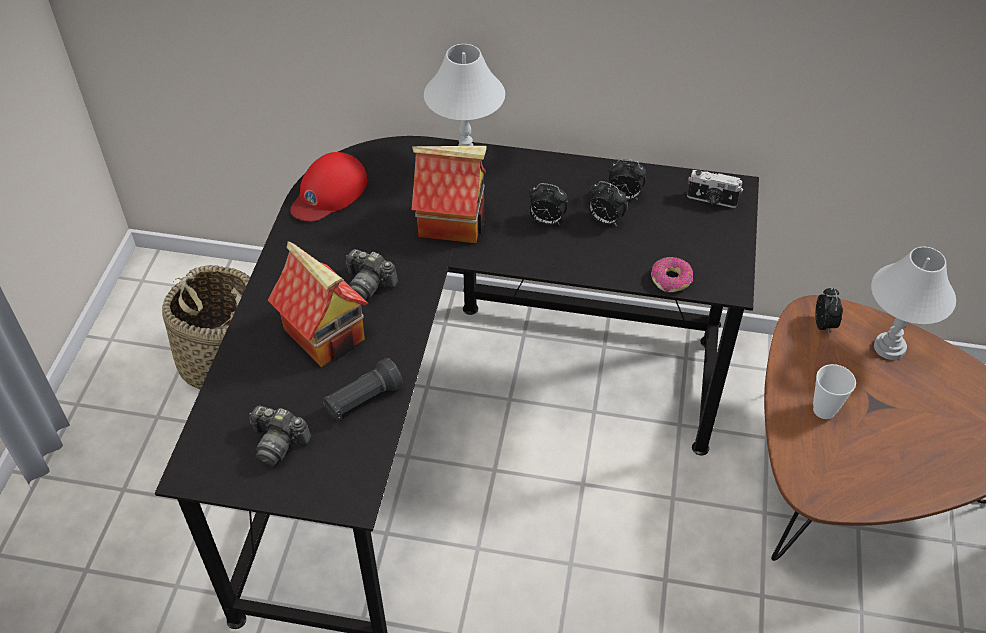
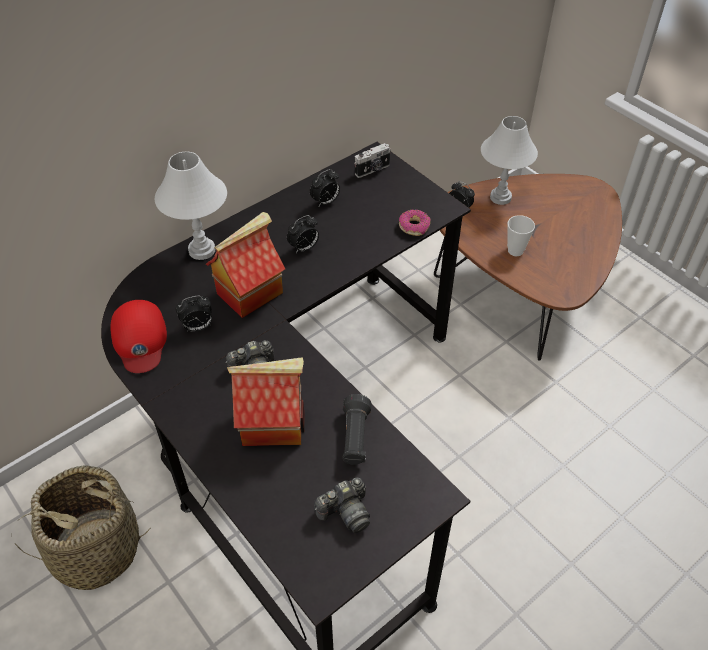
camera: 50 degrees left, 0 degrees up
(605, 220) = (335, 223): alarm clock -> alarm clock (198, 327)

